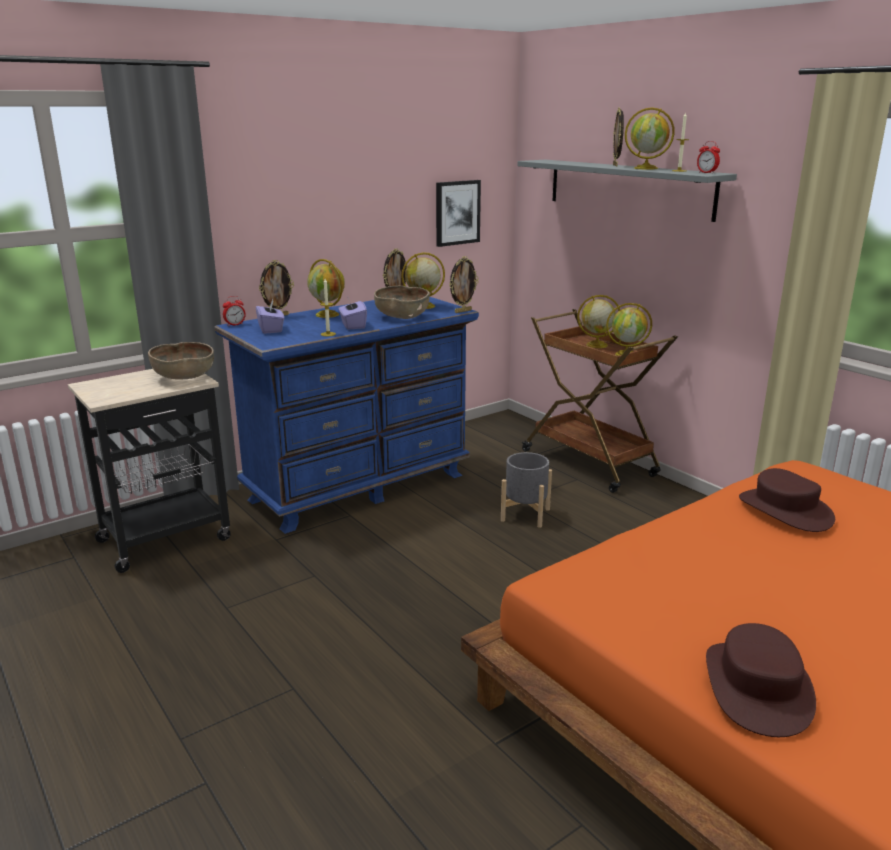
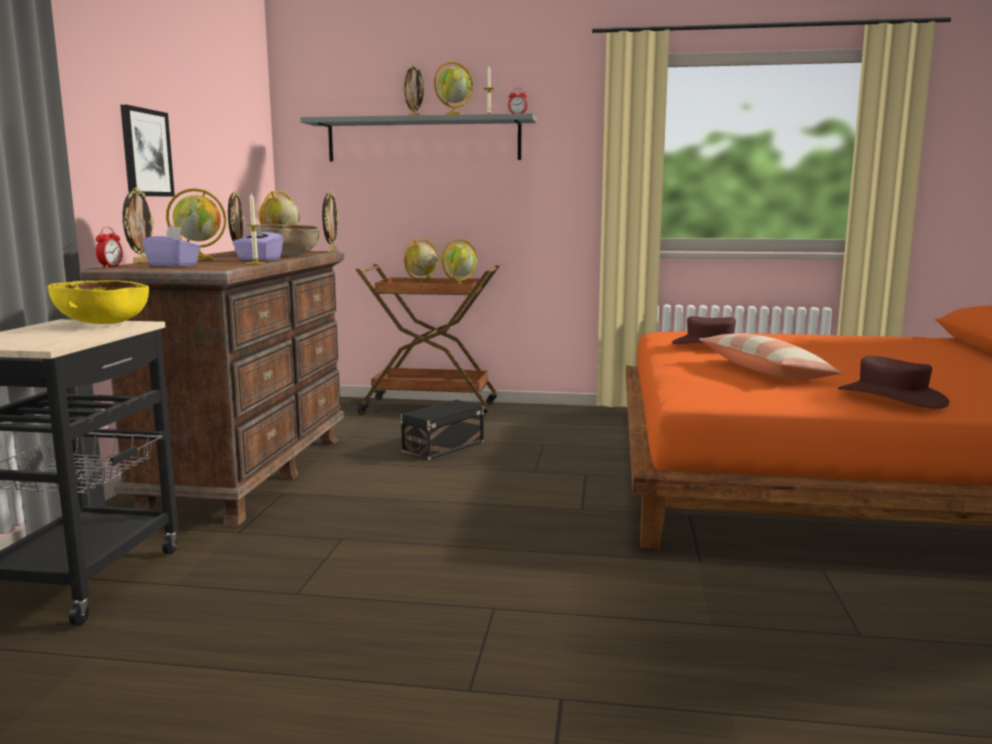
camera: 45 degrees left, 10 degrees down
(184, 377) = (102, 324): brown bowl -> yellow bowl
(358, 487) = (248, 474): blue dresser -> brown dresser
(457, 212) = (240, 170): picture -> picture (146, 153)
(525, 514) = (445, 446): grey planter -> black storage box
(732, 579) = (764, 372): none -> pillow

